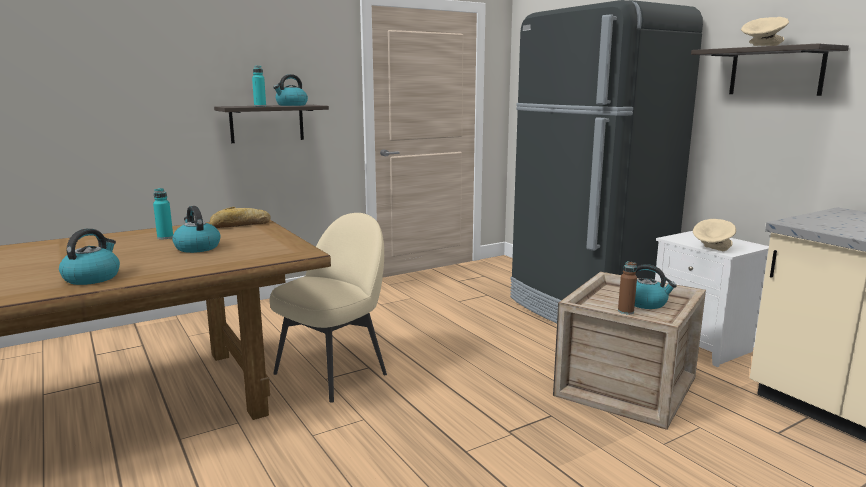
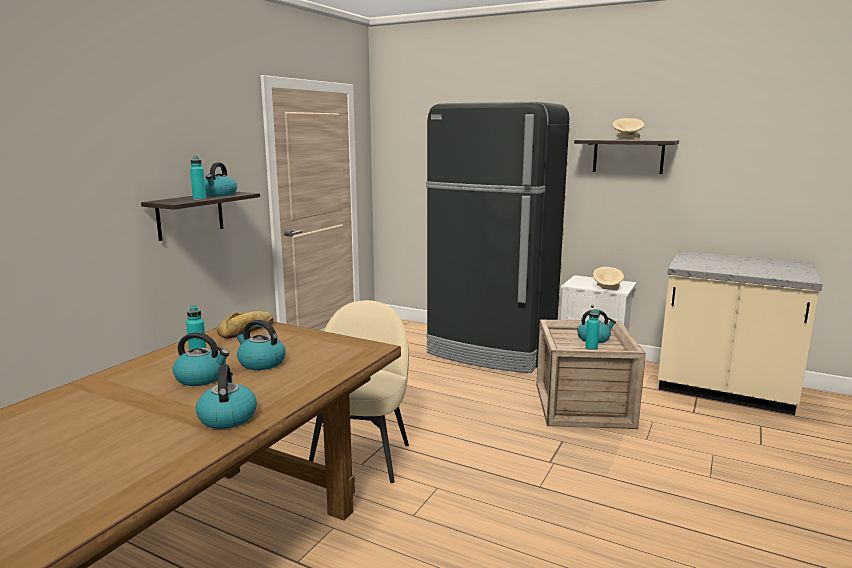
camera: 30 degrees left, 0 degrees up
(138, 250) = (202, 378): none -> kettle
(625, 311) = (591, 348): brown bottle -> turquoise bottle

